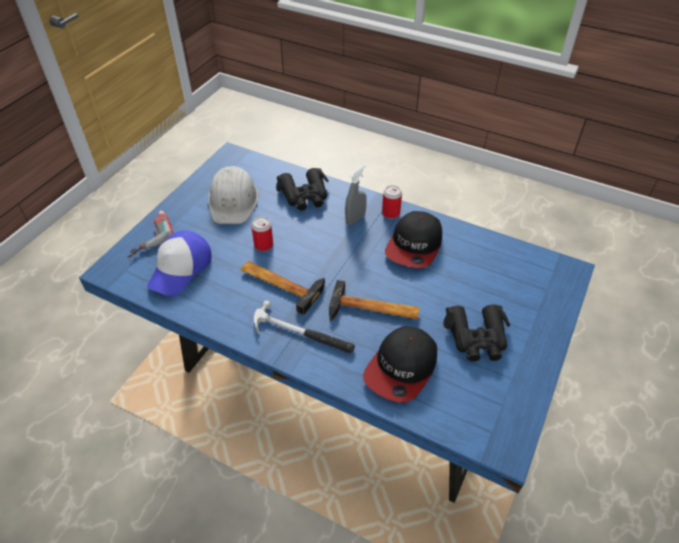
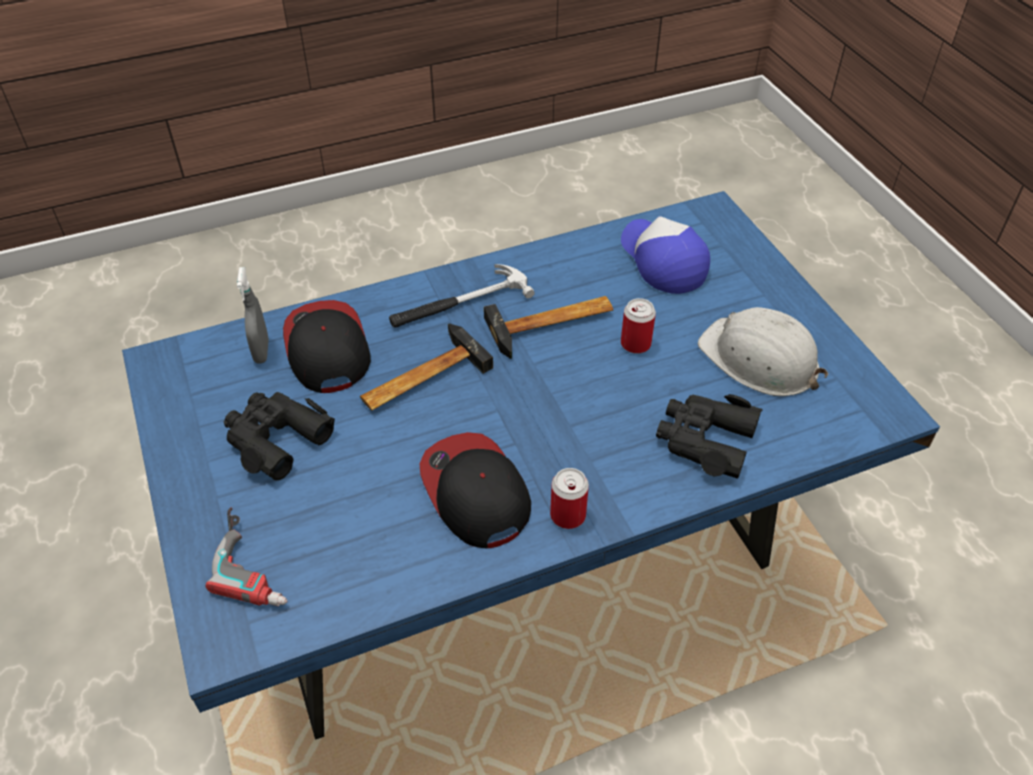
camera: 130 degrees right, 0 degrees up
(148, 236) = (751, 258): power drill -> power drill (257, 561)
(355, 219) = (596, 464): grey spray bottle -> grey spray bottle (261, 351)

